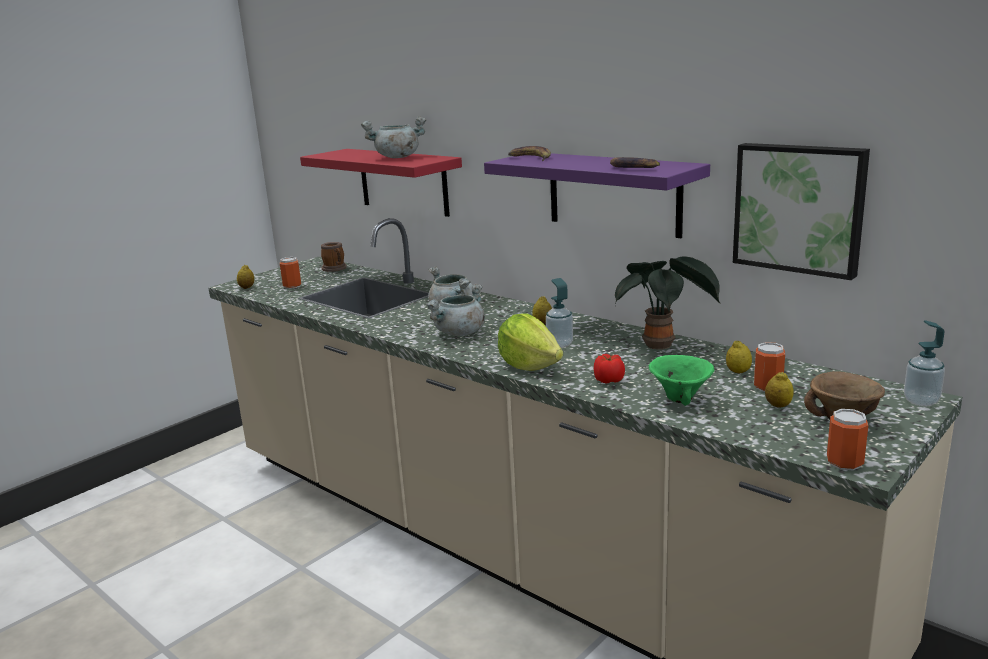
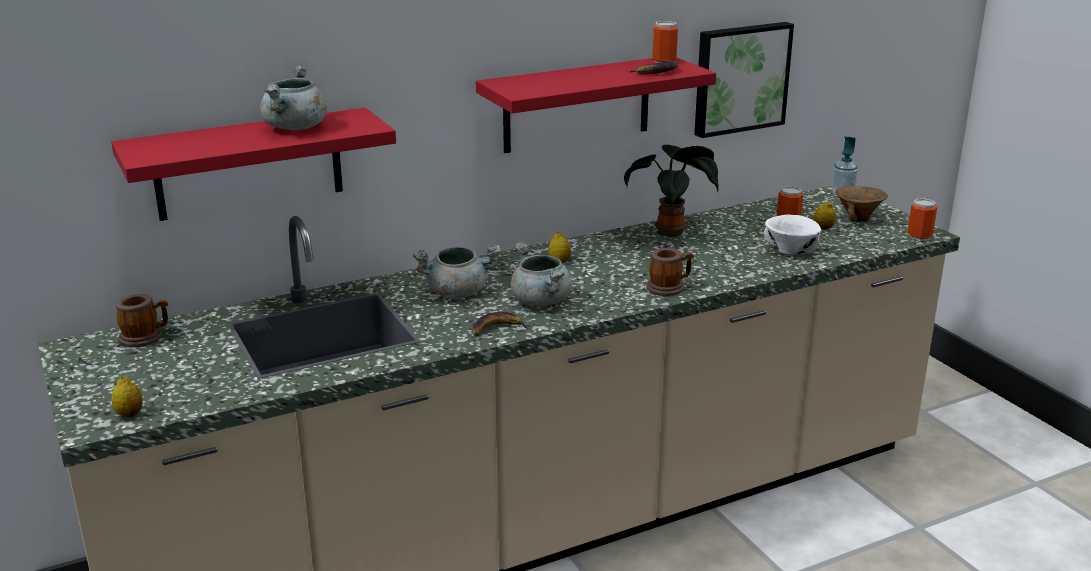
camera: 70 degrees left, 5 degrees up
(292, 286) = (185, 377): can -> can (664, 60)
(529, 365) = (669, 287): lettuce -> mug
(531, 158) = (525, 85): banana -> banana (496, 329)
(559, 344) = (626, 266): soap dispenser -> none
(608, 380) = (731, 266): tomato -> none
(613, 193) = (577, 104): purple shelf -> red shelf
(679, 399) = (788, 252): green bowl -> white bowl
(738, 372) = (752, 223): lemon -> none

